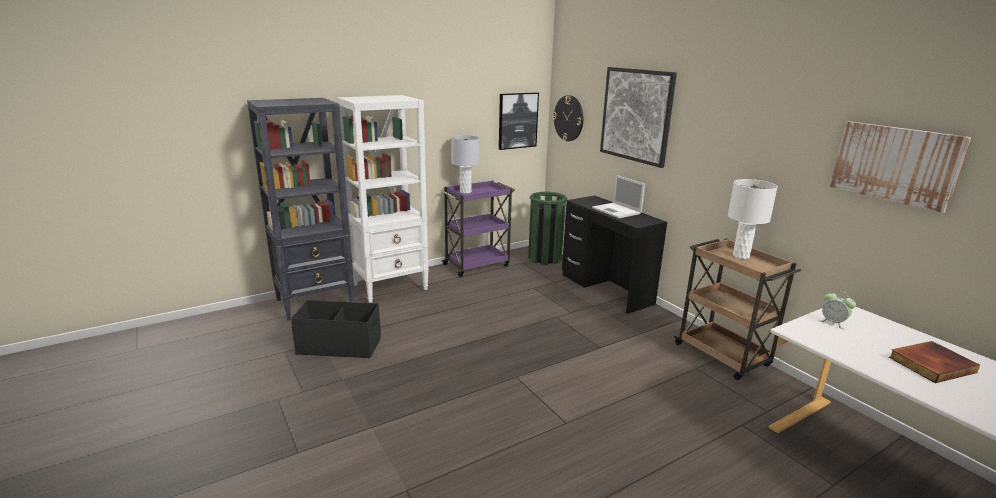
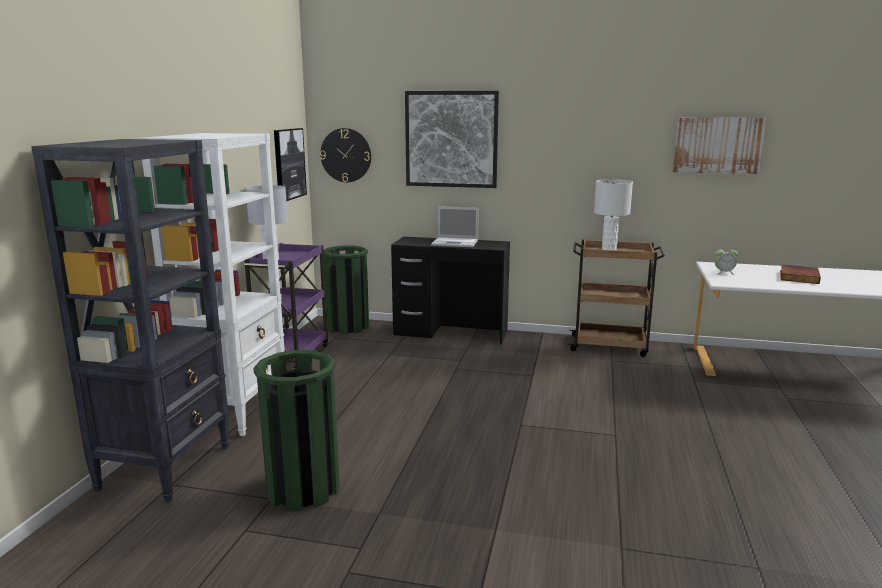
camera: 45 degrees left, 5 degrees down
(339, 346) = (303, 489): black storage box -> green trash can

